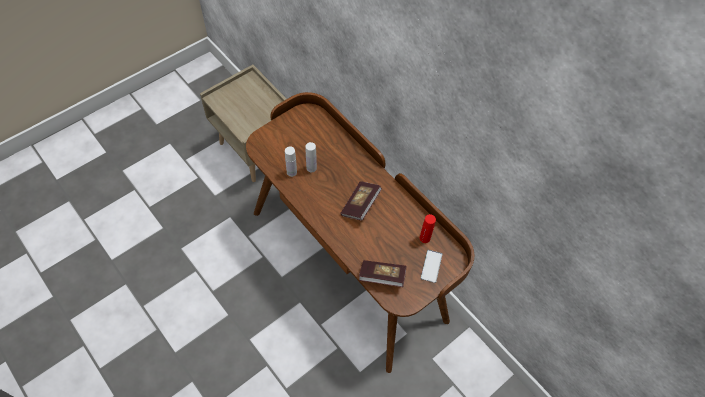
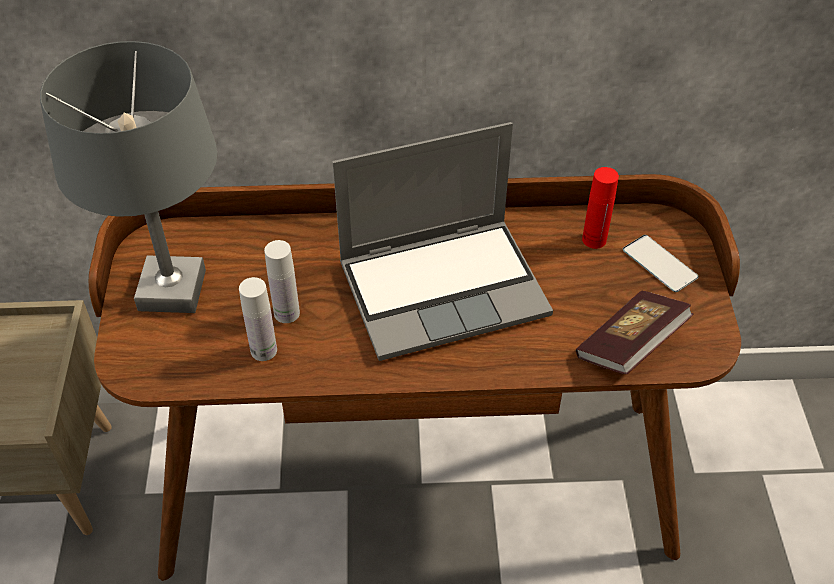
camera: 50 degrees left, 10 degrees down
(294, 131) = (172, 291): none -> grey table lamp
(360, 205) = (445, 288): book -> laptop

